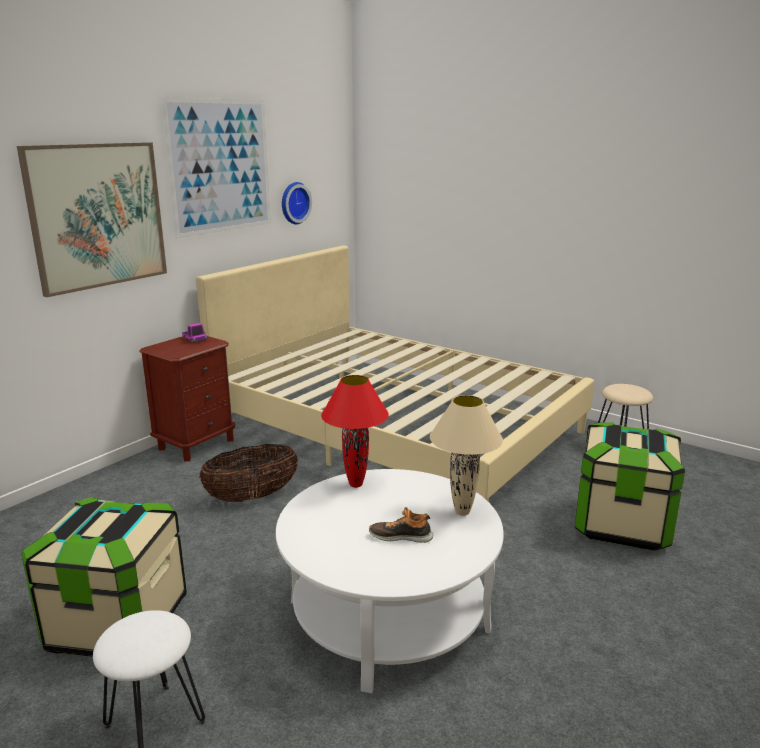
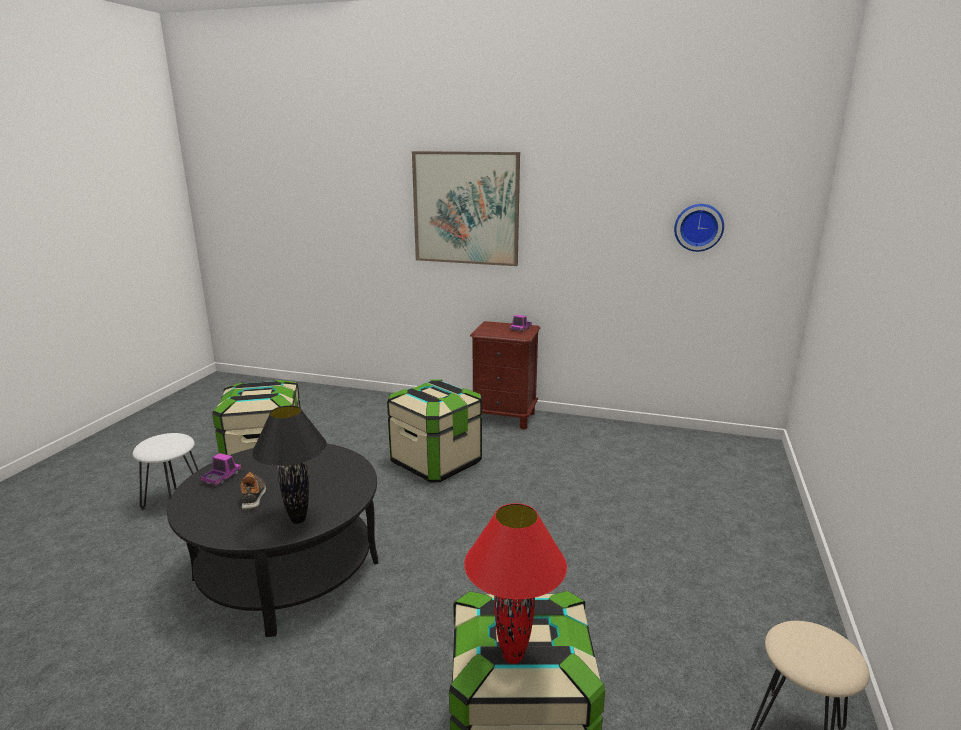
camera: 70 degrees right, 0 degrees up
(220, 166) = (597, 178): picture -> none
(252, 496) = (436, 462): basket -> storage box
(343, 557) = (222, 478): none -> toy truck
(355, 484) = (338, 461): red table lamp -> red table lamp (513, 656)
(388, 614) = (287, 569): white coffee table -> black coffee table
(396, 428) = (632, 503): beige bed -> none
(462, 512) = (299, 520): beige table lamp -> black table lamp

